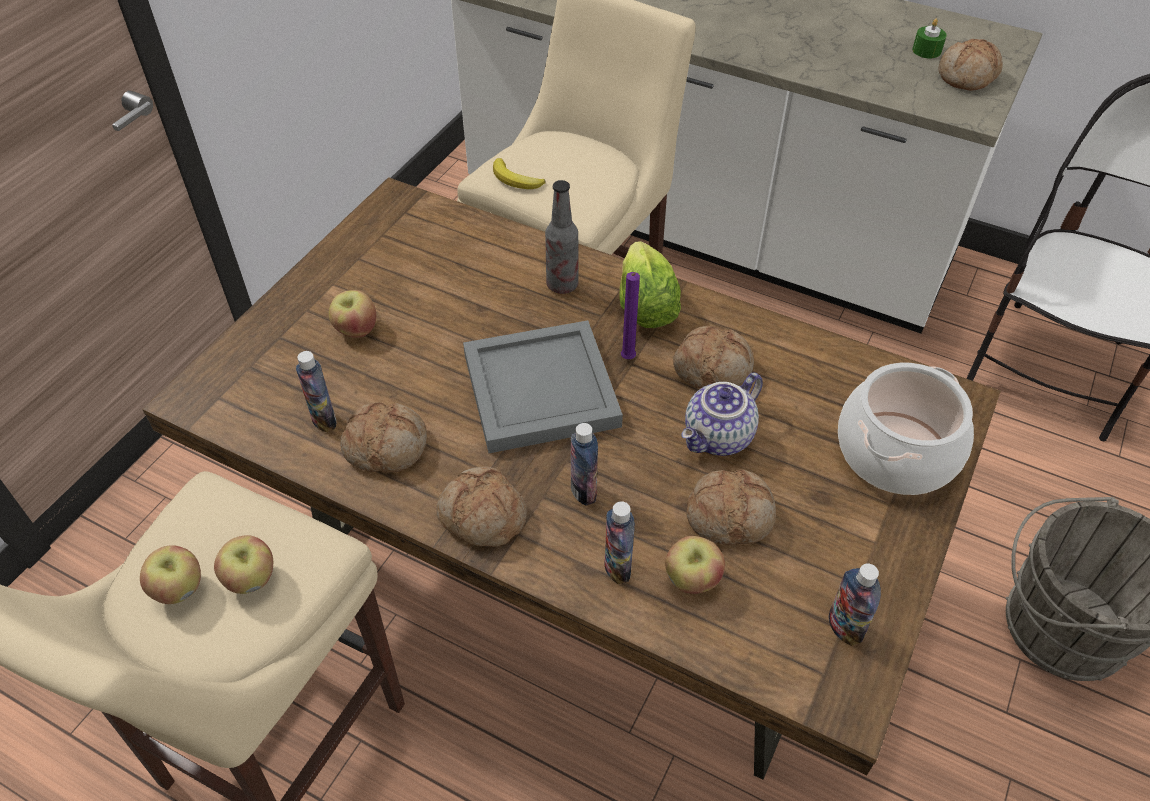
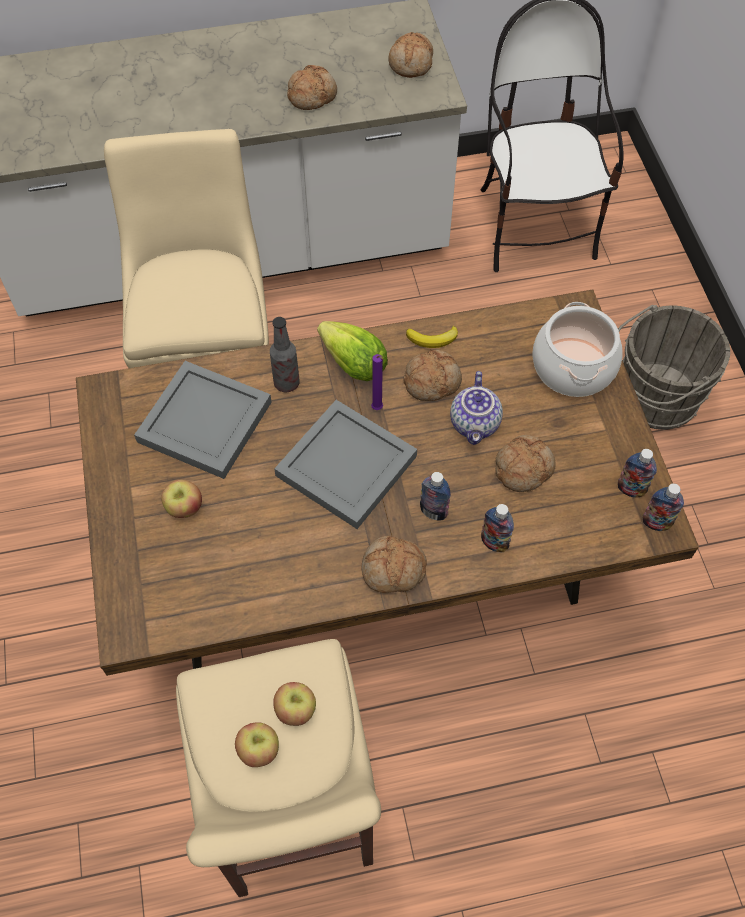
camera: 40 degrees left, 10 degrees up
(324, 419) = (232, 582): bottle -> bottle (656, 523)
(386, 446) = (291, 570): bread -> bread (312, 95)
(454, 270) = (204, 420): none -> grey tray
(515, 180) = (168, 320): banana -> banana (433, 339)
(692, 580) = (537, 520): apple -> none
(926, 50) = (368, 53): green candle -> none

